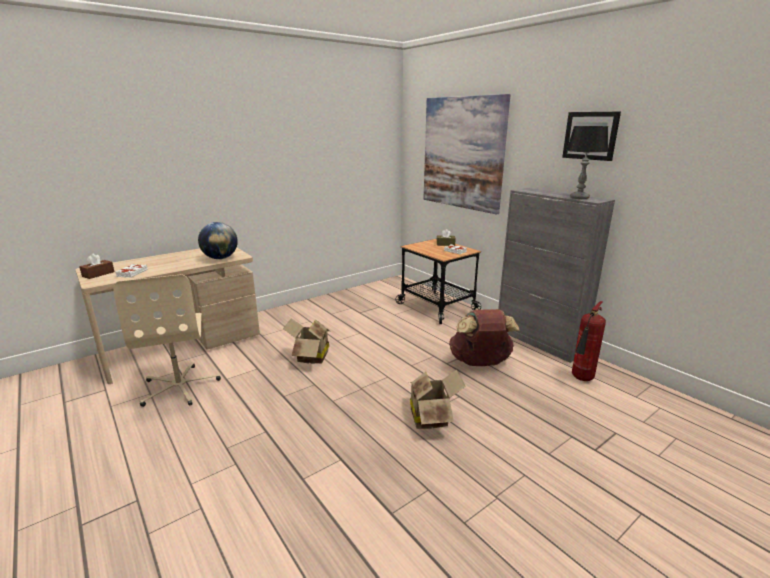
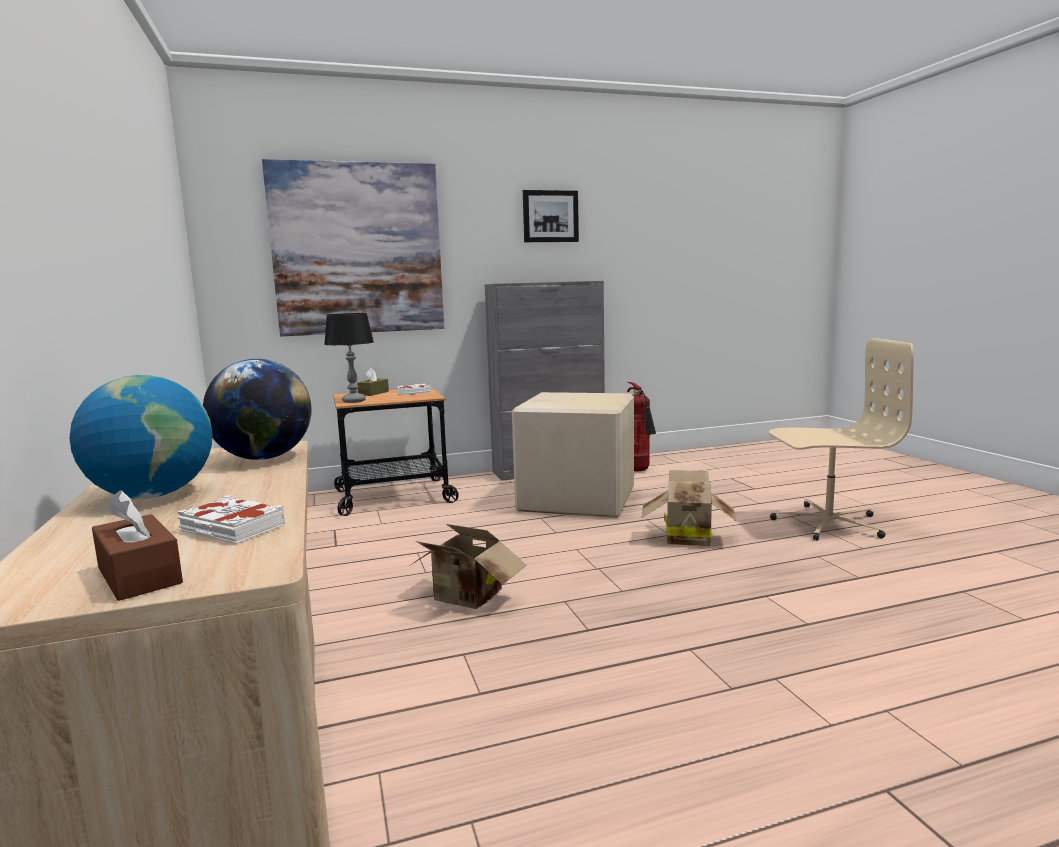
camera: 70 degrees left, 10 degrees down
(174, 258) = (152, 495): none -> globe
(180, 386) = (470, 763): beige office chair -> beige office chair (827, 523)
(480, 363) = (578, 499): brown backpack -> cardboard box
(579, 198) = (572, 281): table lamp -> table lamp (354, 401)

